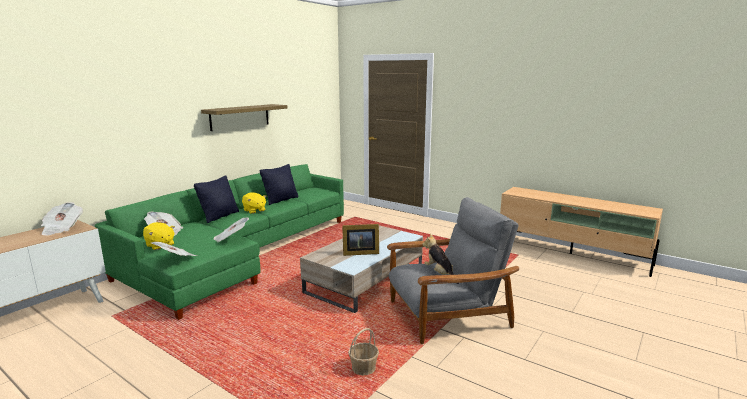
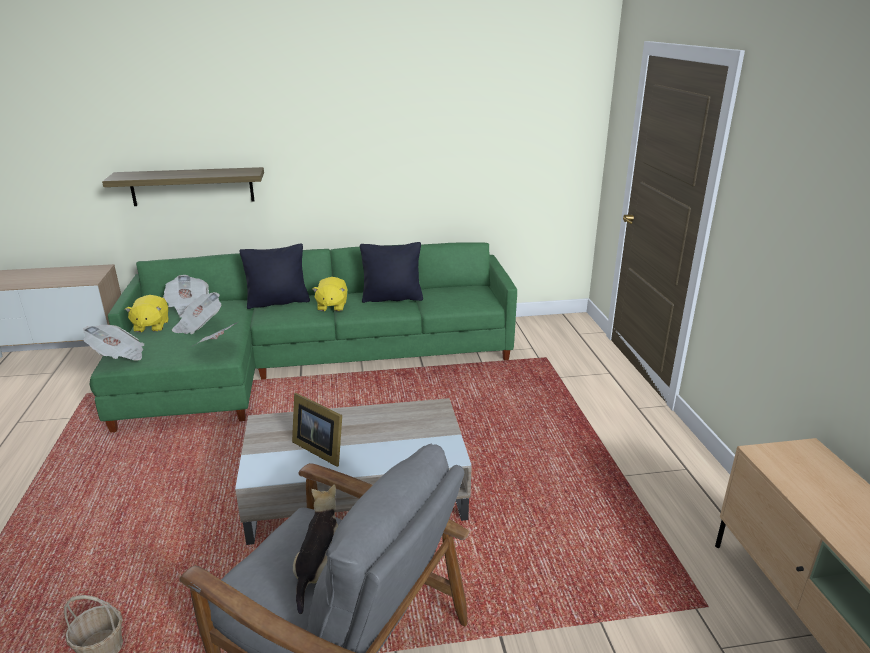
camera: 45 degrees right, 10 degrees up
(62, 228) = (78, 274): newspaper -> newspaper (198, 326)
(240, 117) = (367, 151): shelf -> shelf (192, 186)

